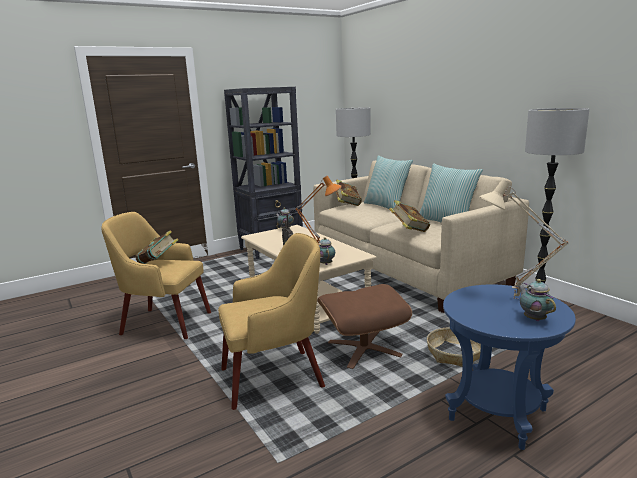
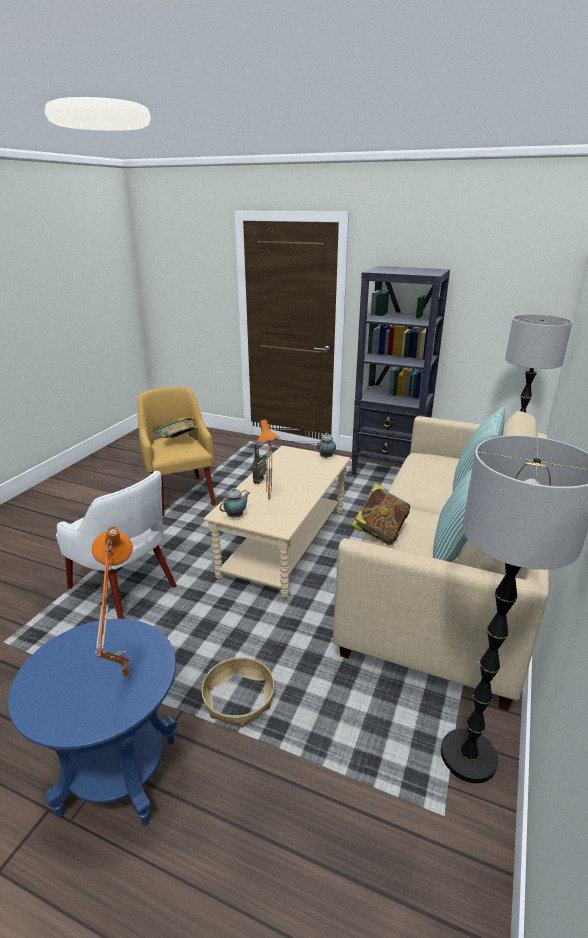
camera: 55 degrees right, 10 degrees up
(275, 377) = (124, 588): yellow armchair -> white armchair
(347, 204) = (441, 458): book -> none
(364, 348) = (207, 622): brown ottoman -> none
(515, 299) = (123, 676): beige table lamp -> orange table lamp
(533, 318) = (64, 704): teapot -> none

